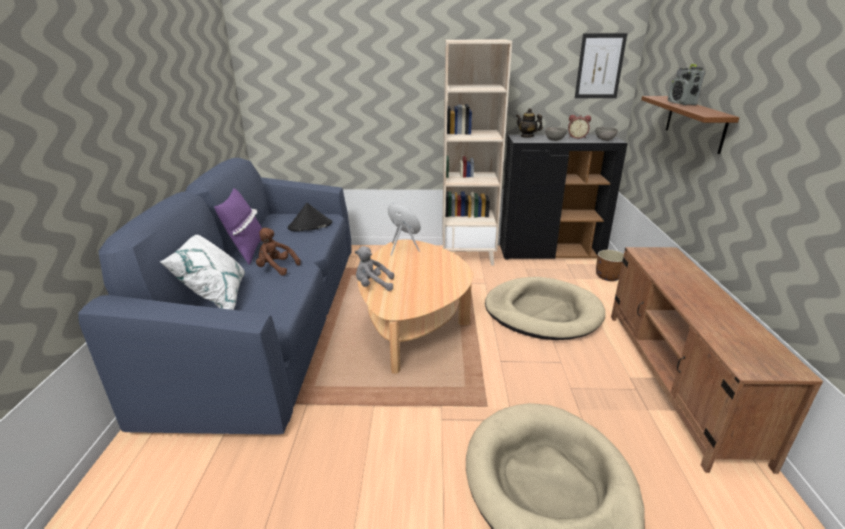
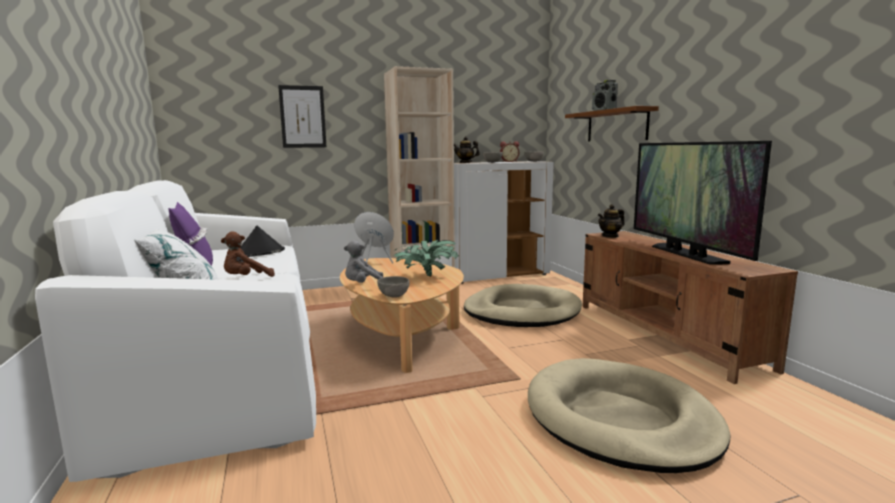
camera: 20 degrees left, 15 degrees down
(269, 321) = (226, 357): blue sofa -> white sofa
(276, 268) = (246, 279): brown plush toy -> brown plush toy turned 45 degrees counterclockwise
(387, 307) = (393, 296): none -> grey bowl
(435, 281) = (427, 277): none -> potted plant
(550, 253) = (499, 275): black cabinet -> white cabinet
(600, 66) = (517, 102): picture -> picture (303, 117)
(607, 276) = (559, 284): brown planter -> none
(649, 257) = (610, 236): none -> teapot
(708, 314) = (686, 254): none -> television

